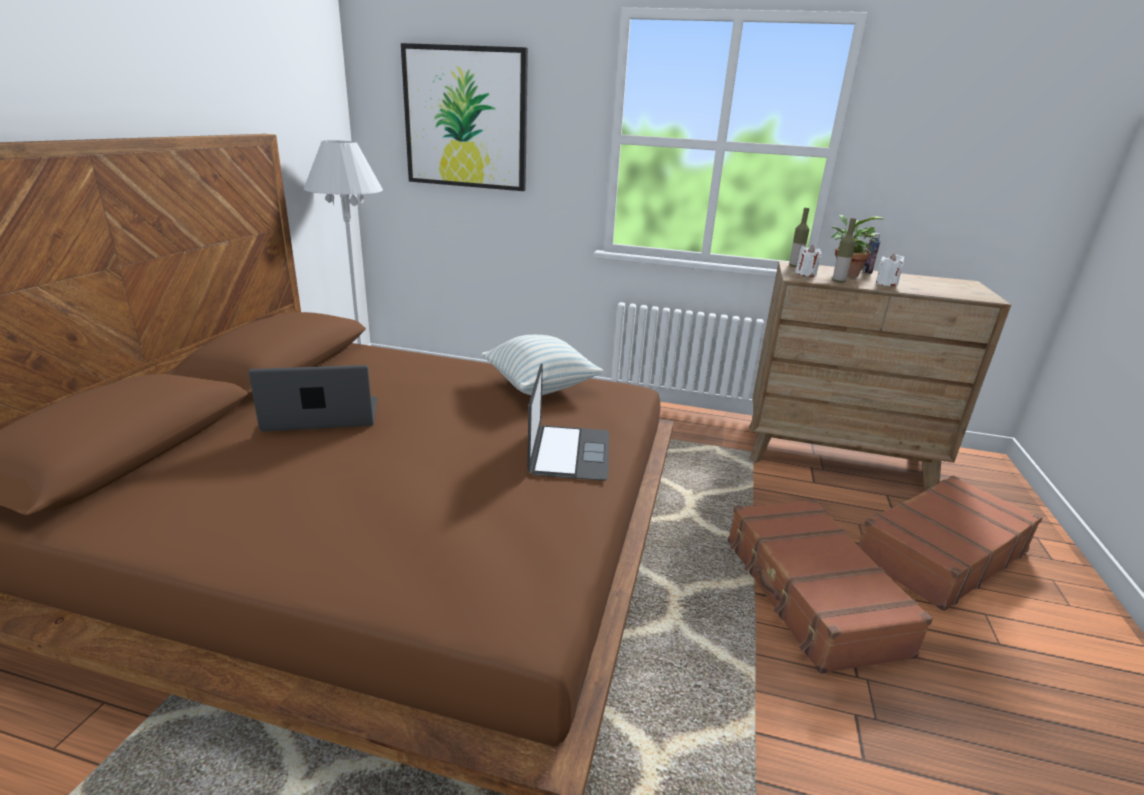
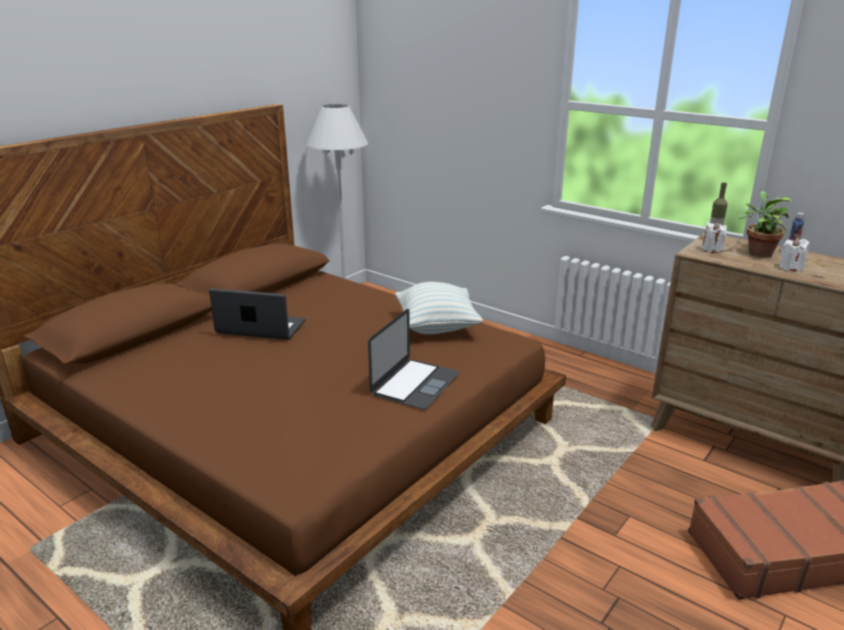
camera: 25 degrees right, 0 degrees up
(465, 118) = (442, 83): picture -> none
(810, 595) = (612, 552): brown suitcase -> none
(838, 281) = (736, 261): bottle -> none

